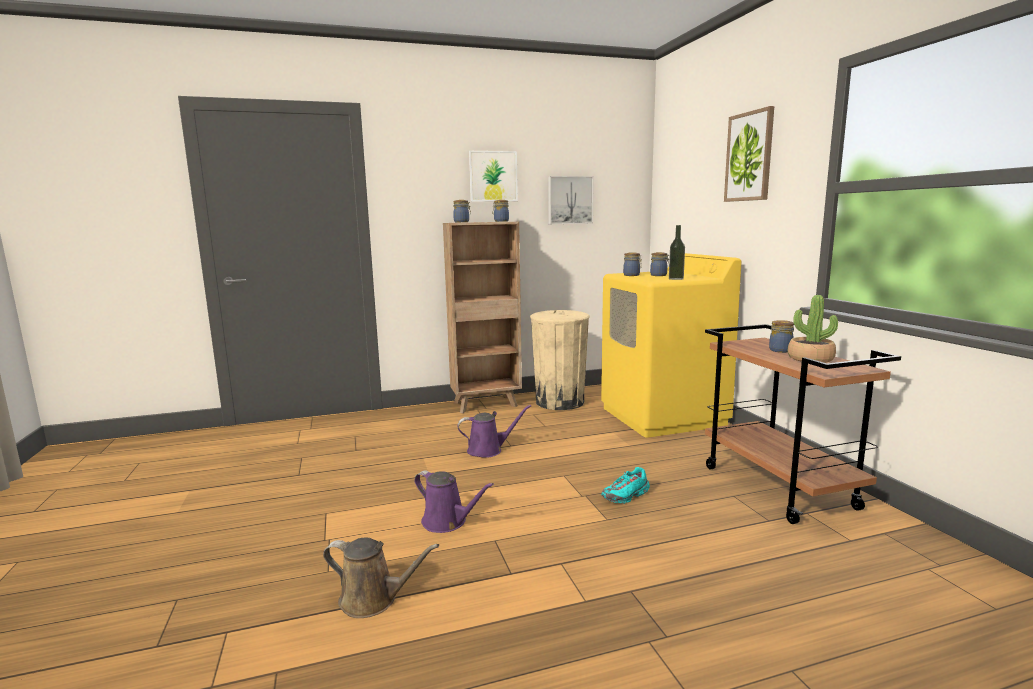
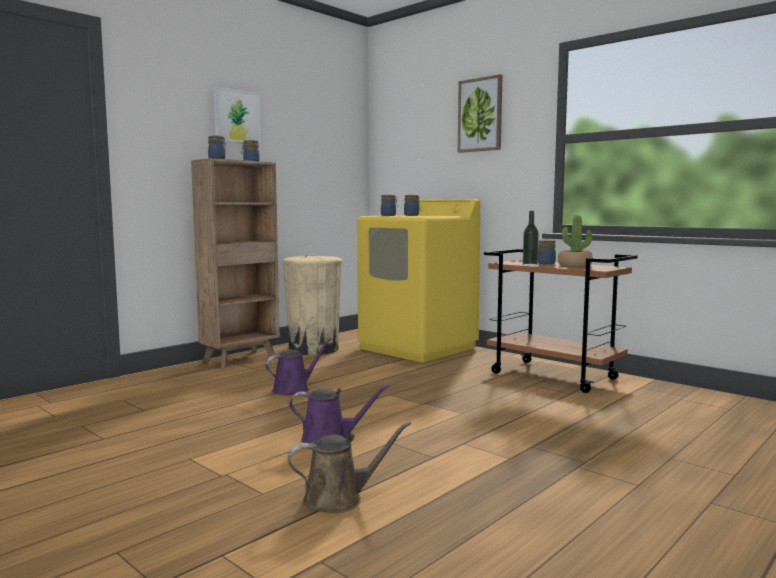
camera: 30 degrees left, 5 degrees down
(569, 200) = (304, 147): picture -> none
(626, 496) = (457, 398): turquoise shoe -> none
(676, 279) = (435, 216): bottle -> bottle (530, 264)

